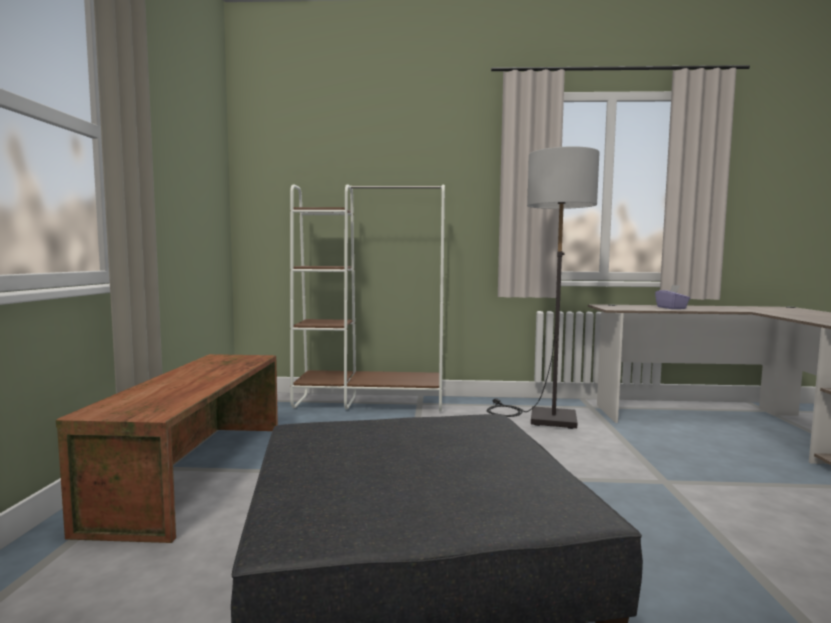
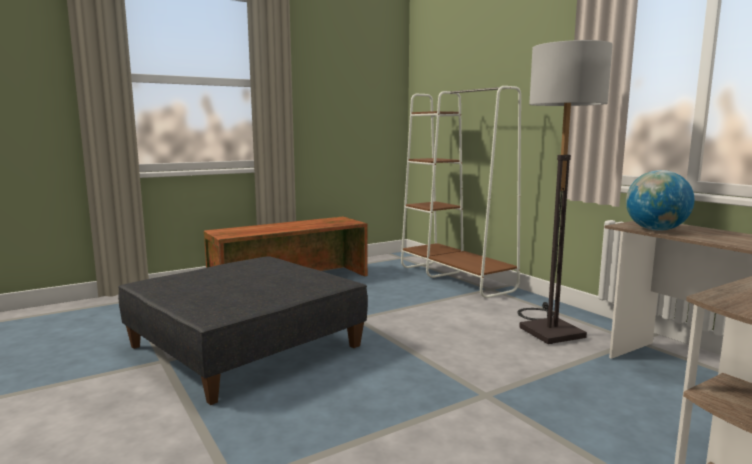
camera: 55 degrees right, 5 degrees up
(637, 308) = (655, 230): none -> globe
(671, 308) = (713, 236): purple tissue box -> none

